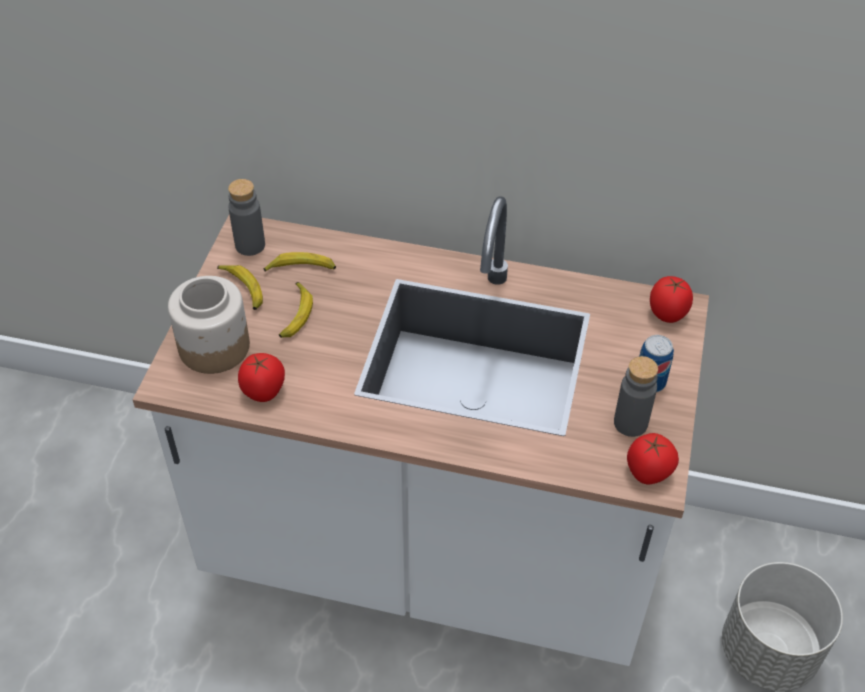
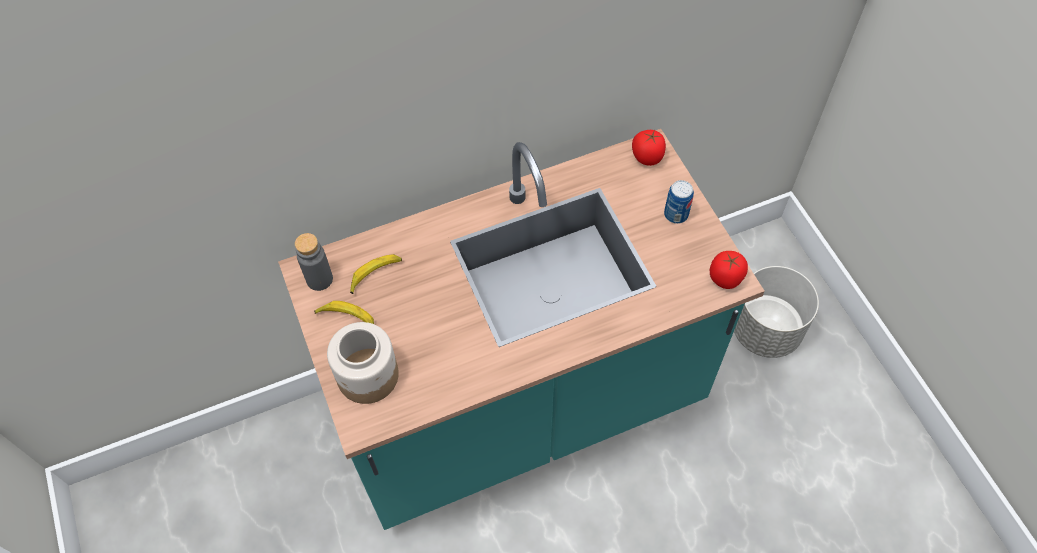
camera: 35 degrees left, 10 degrees up
(264, 391) = (435, 385): tomato -> none
(295, 315) = (404, 313): banana -> none
(430, 554) = (521, 407): white counter -> turquoise counter
(630, 423) = (688, 251): grey bottle -> none

